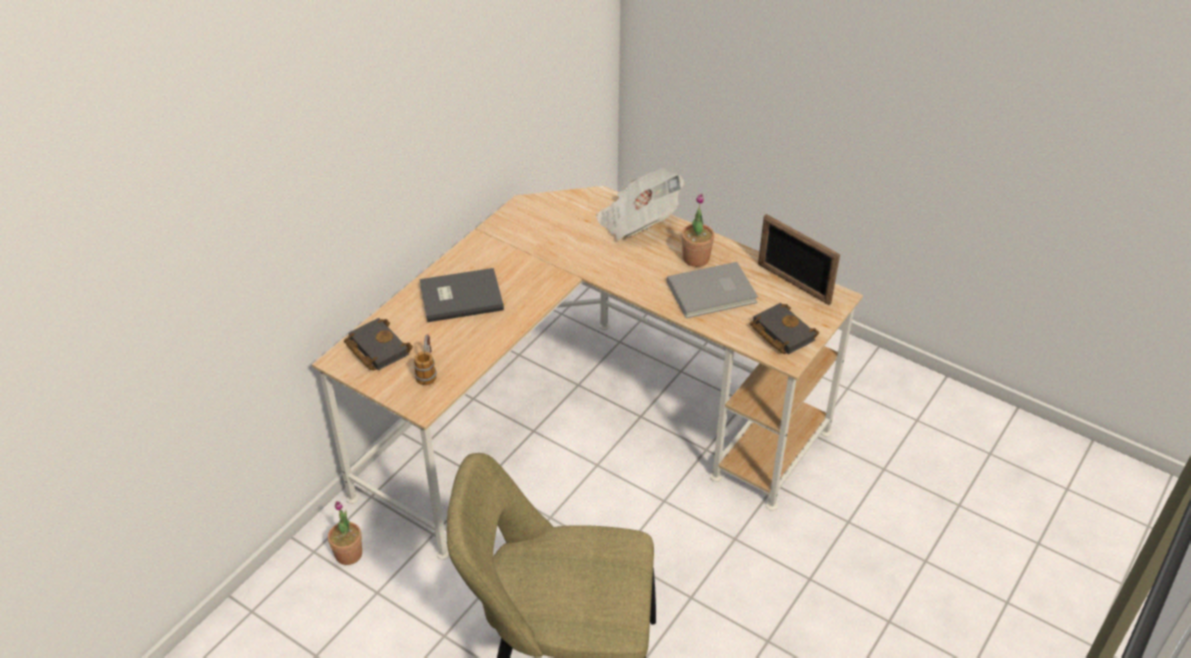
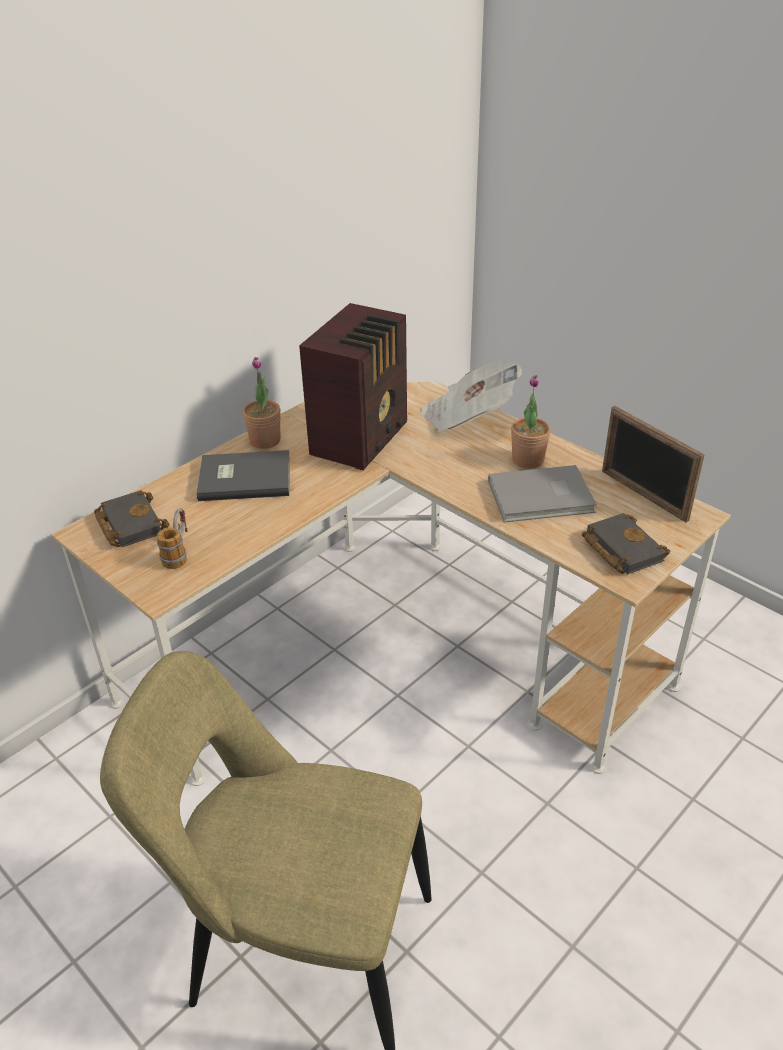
camera: 10 degrees right, 5 degrees down
(348, 554) = (92, 766): potted plant -> potted plant (265, 440)
(552, 249) = (362, 438): none -> radio

